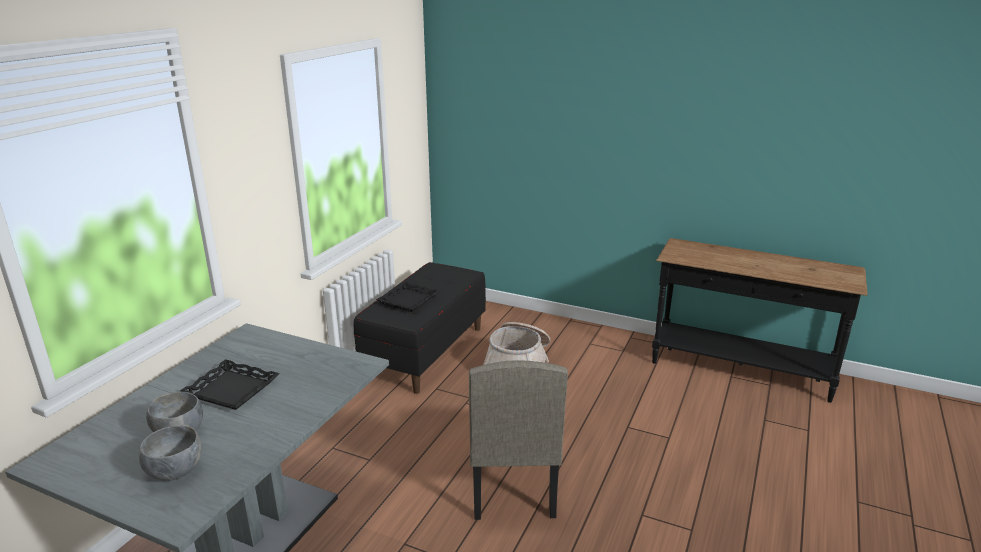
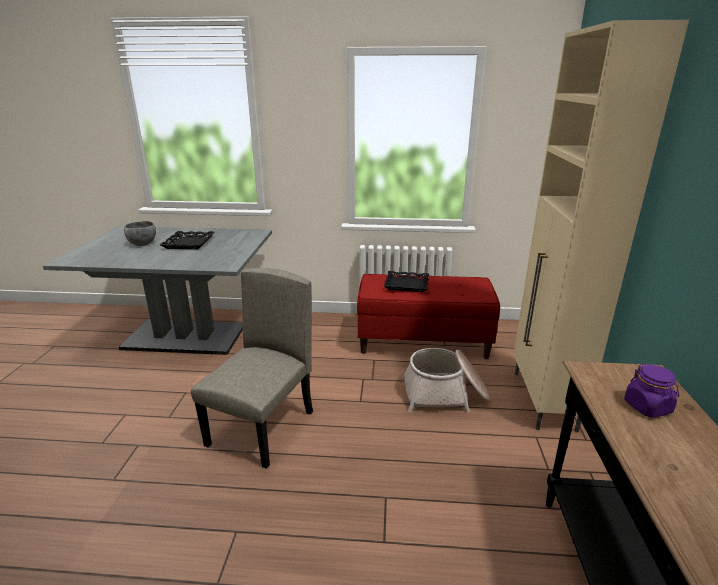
camera: 70 degrees right, 0 degrees up
(175, 472) = (107, 251): grey bowl -> none
(425, 352) = (423, 341): black bench -> red bench
(511, 483) = (262, 428): beige chair -> beige chair turned 135 degrees clockwise
(551, 326) = (543, 401): none -> beige cabinet
(710, 254) = (647, 407): none -> purple jar

